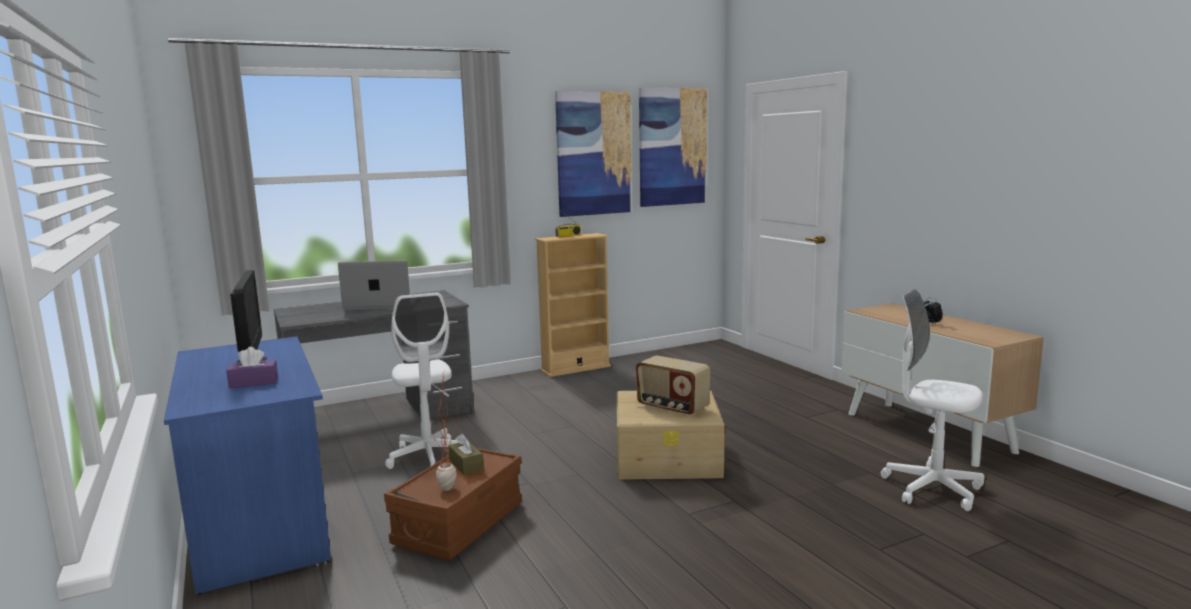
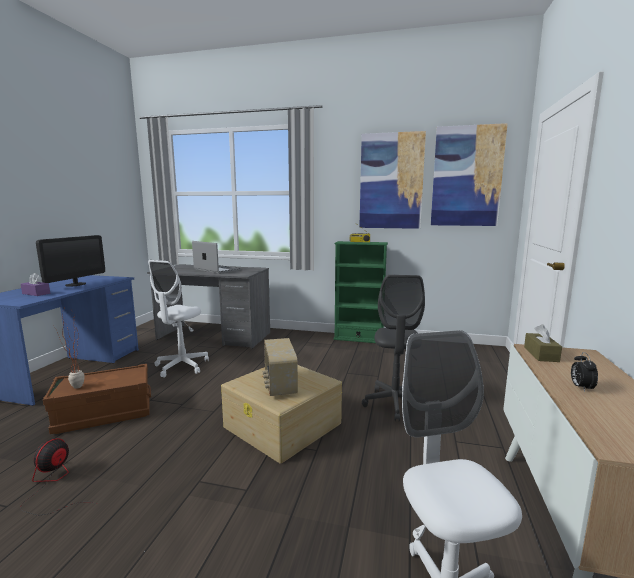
camera: 40 degrees right, 0 degrees up
(466, 465) = (116, 376): brown tissue box -> brown tissue box (541, 354)
(569, 577) = (53, 484): none -> fan
(576, 368) = (358, 339): beige bookcase -> green bookcase
(722, 410) = (395, 404): none -> grey office chair

